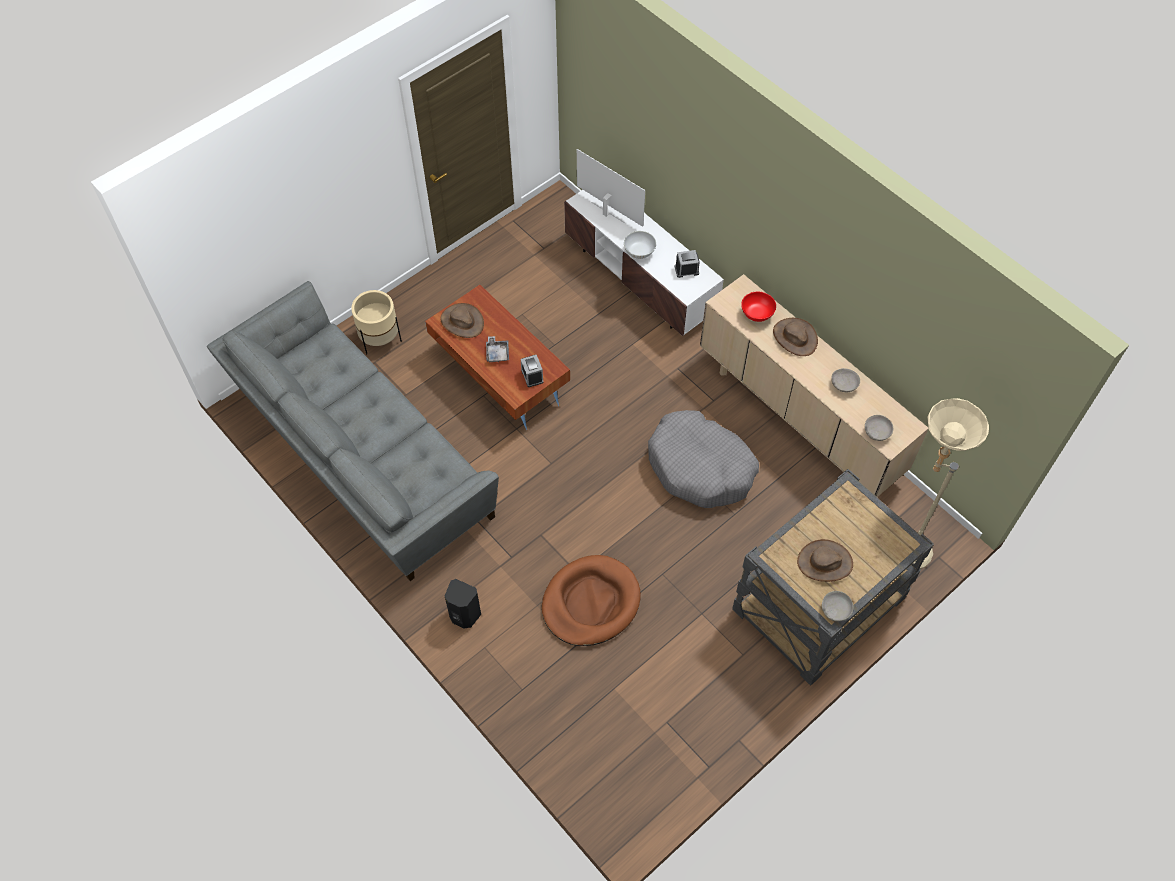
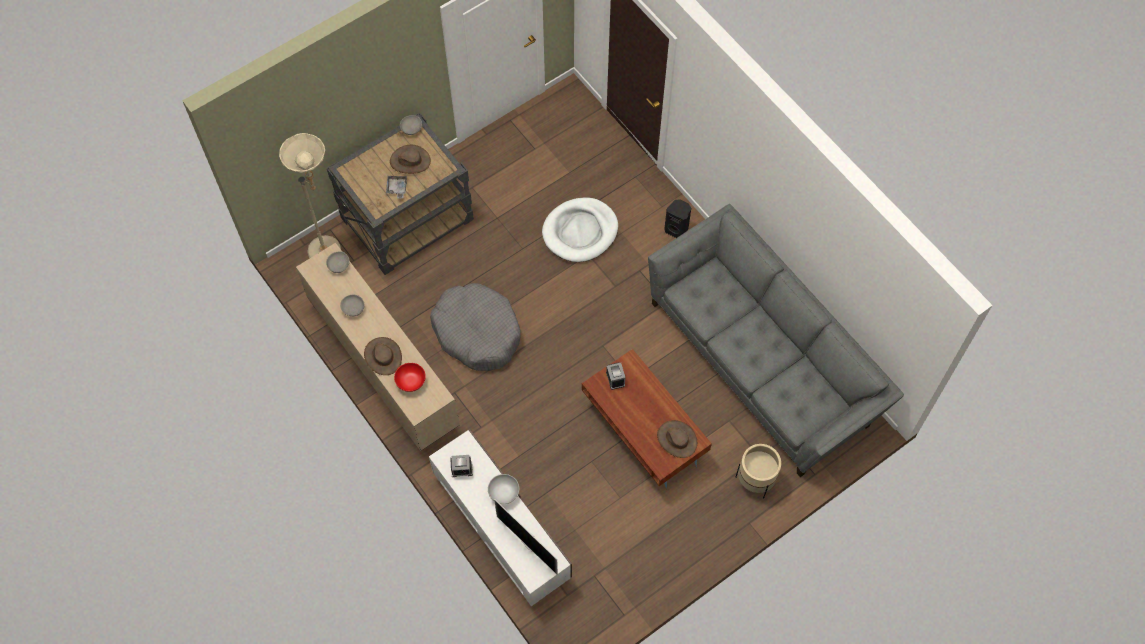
camera: 175 degrees left, 5 degrees up
(497, 353) = (645, 404): grey tray -> grey tray (397, 188)
(590, 602) = (580, 231): brown dog bed -> white dog bed

